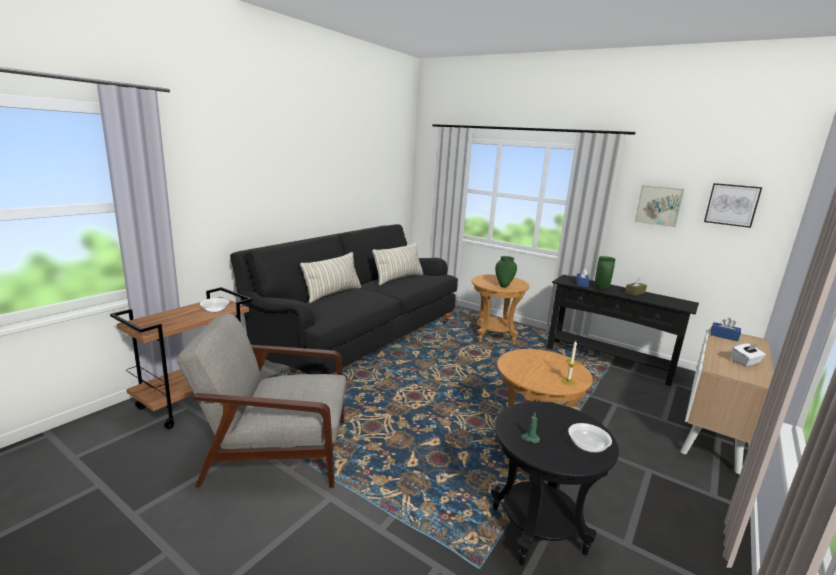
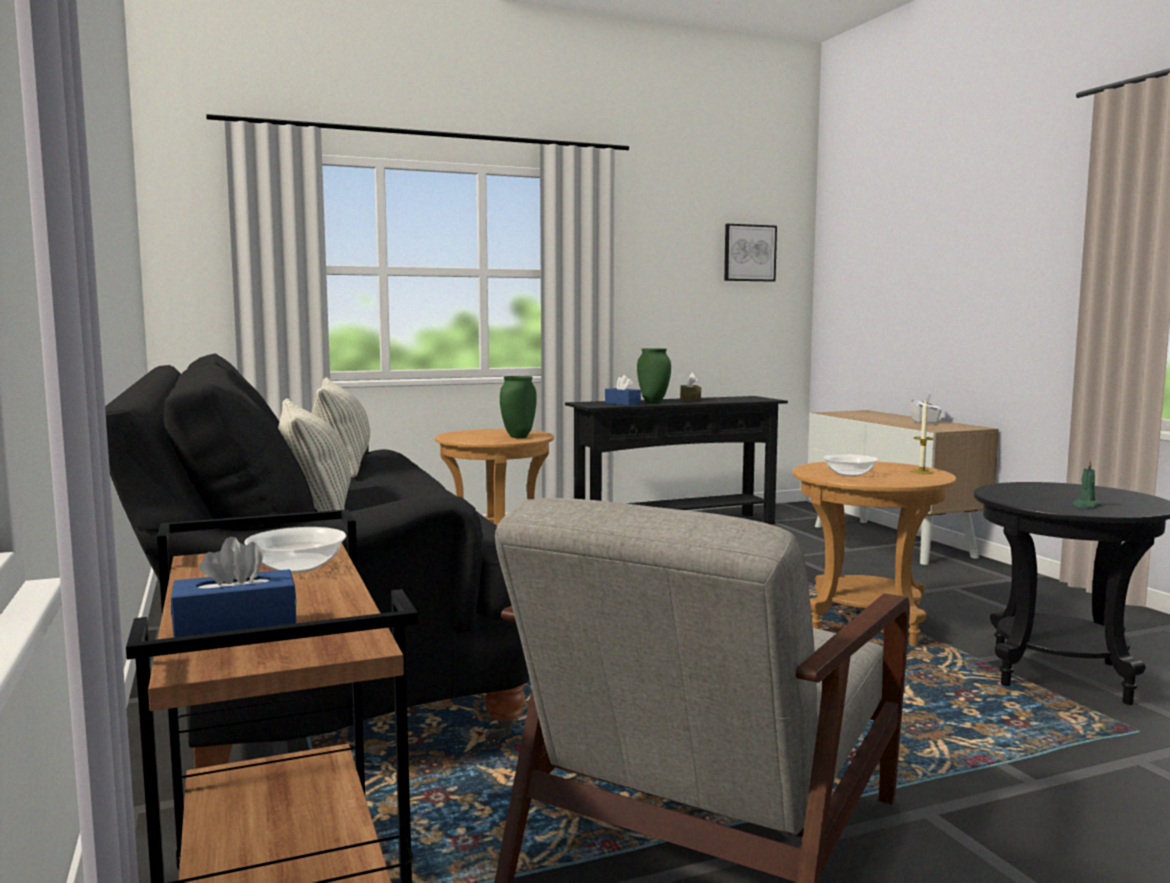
camera: 55 degrees left, 10 degrees down
(587, 446) = (1107, 494): bowl -> bowl (850, 474)
(658, 205) = (667, 263): picture -> none
(724, 336) = (846, 414): blue tissue box -> blue tissue box (236, 629)

